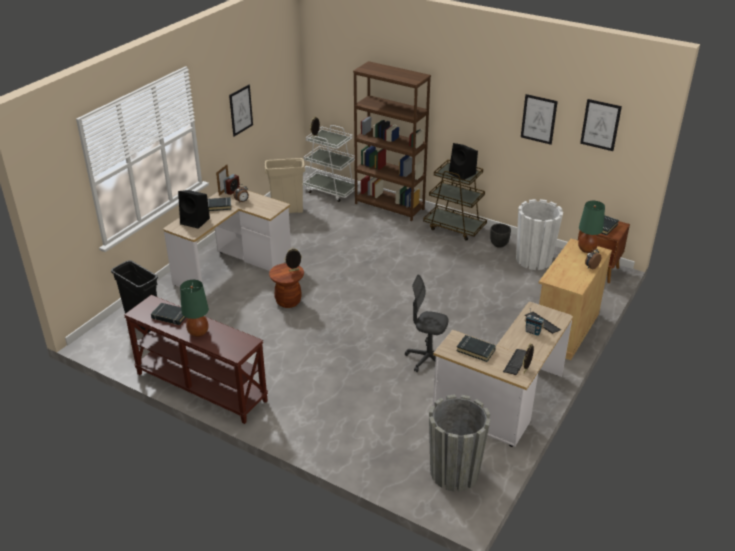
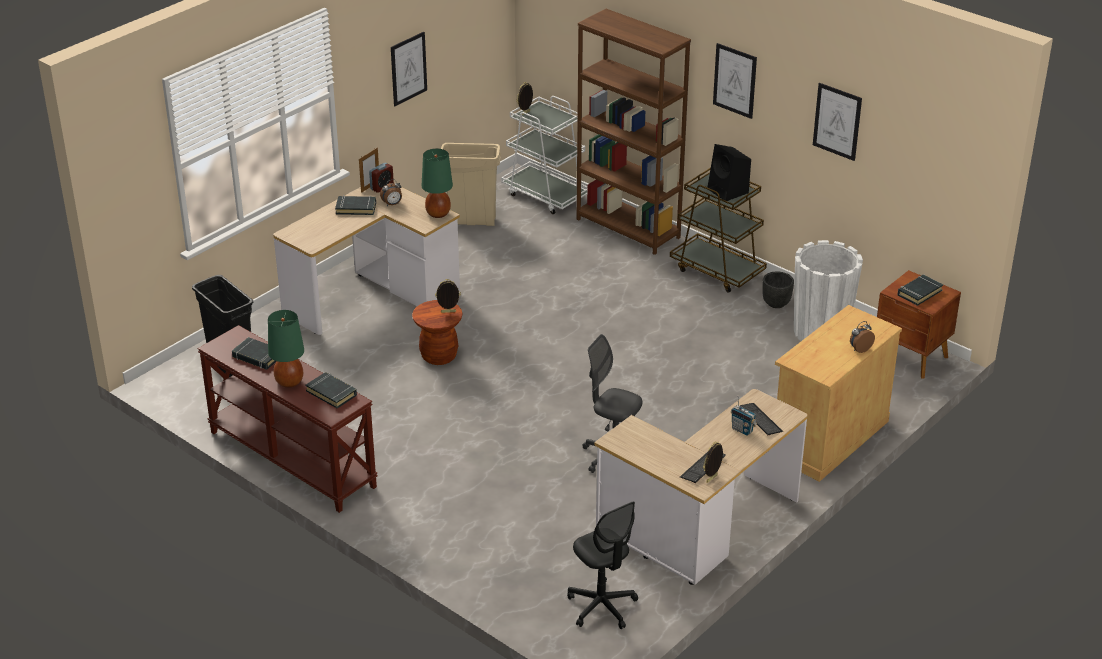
camera: 10 degrees right, 0 degrees up
(196, 221) = (320, 227): black speaker -> none
(454, 472) = (602, 606): grey planter -> black office chair
(476, 350) = (653, 445): black book -> black book (331, 393)
(586, 249) = (864, 323): green table lamp -> green table lamp (437, 214)
(600, 125) = (920, 140): picture -> picture (735, 80)

